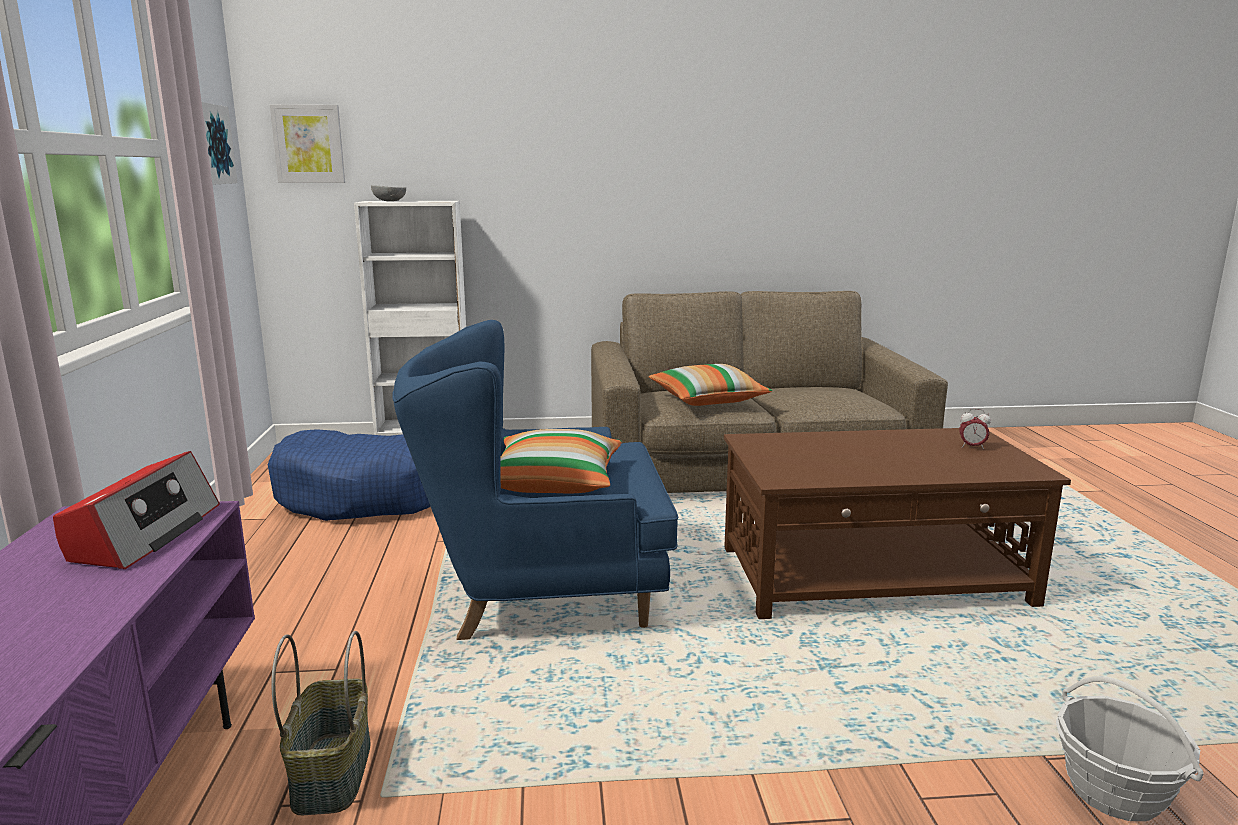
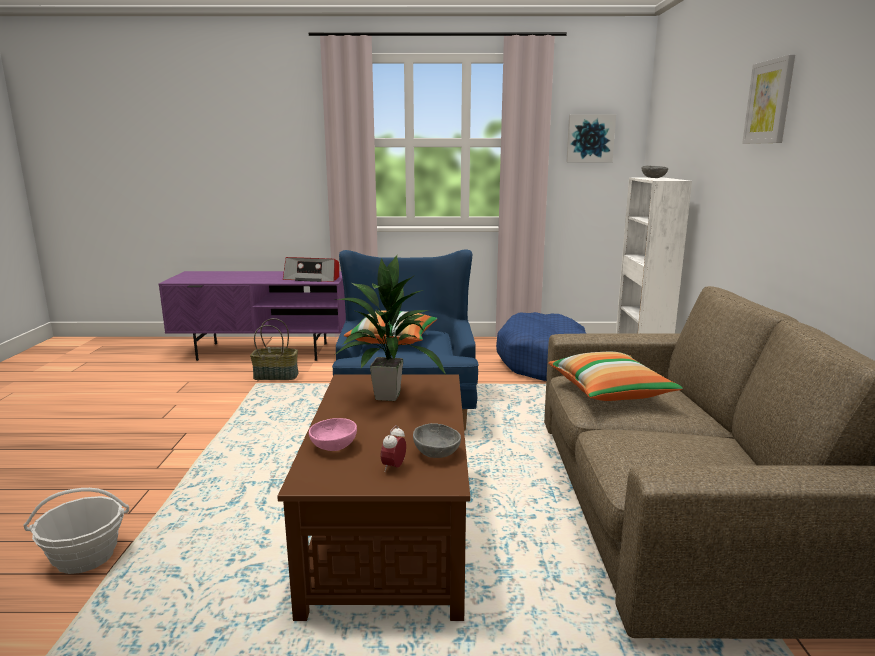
camera: 95 degrees right, 0 degrees up
(308, 144) = (660, 135): picture -> picture (769, 102)
(819, 458) = (386, 397): none -> potted plant
(928, 436) = (437, 453): none -> grey bowl
(963, 469) = (333, 447): none -> pink bowl

